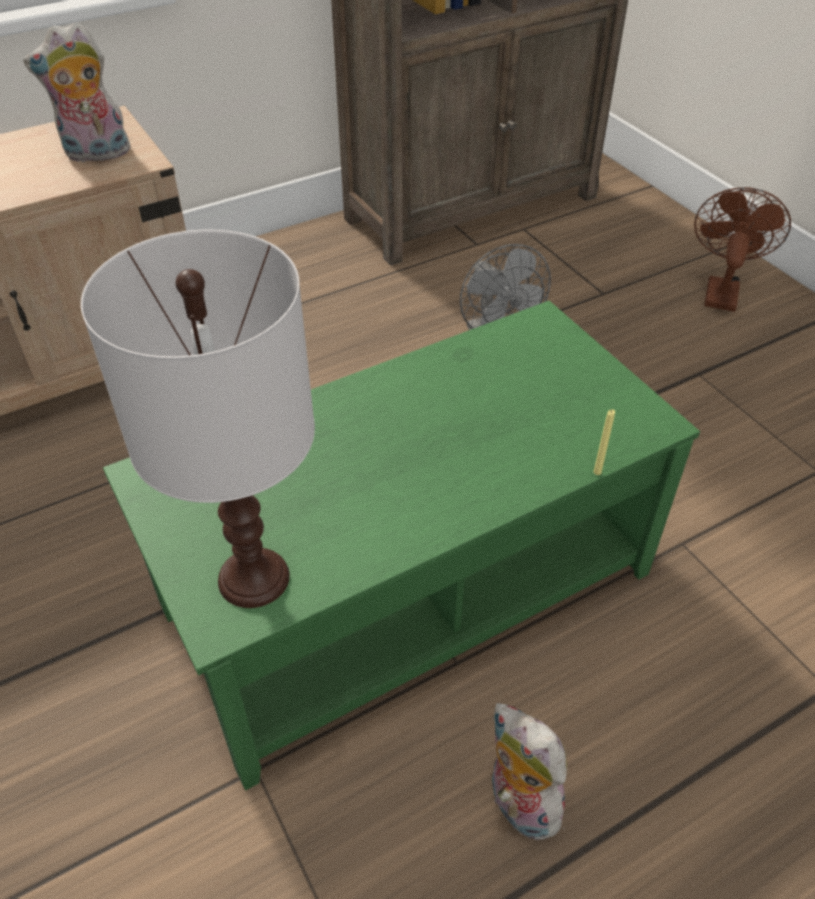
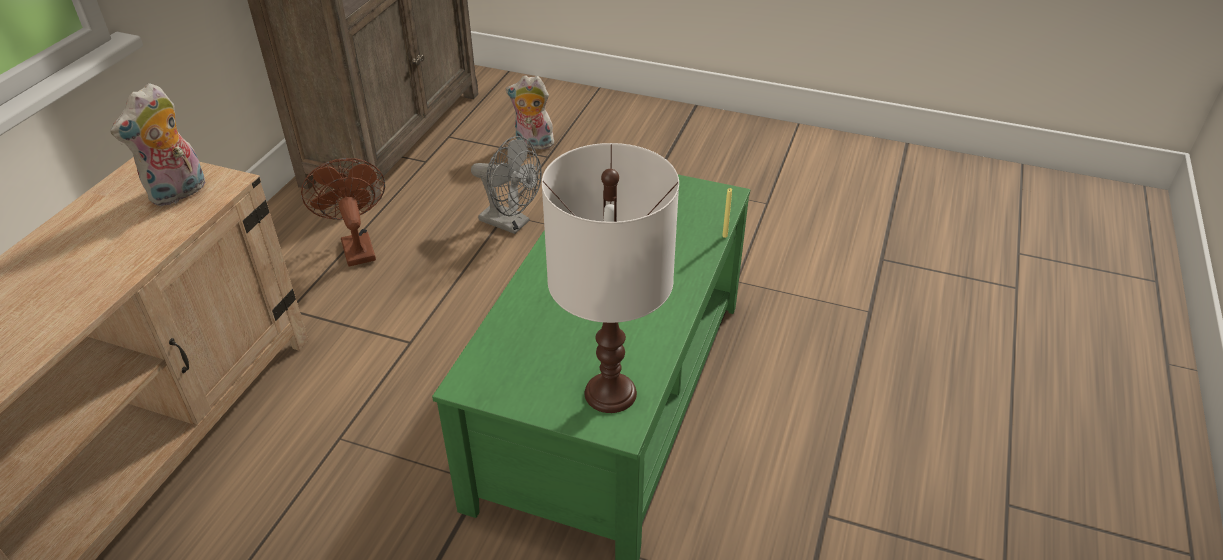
camera: 40 degrees left, 5 degrees down
(518, 804) = (786, 465): plush toy -> plush toy (532, 144)
(721, 290) = (618, 122): brown fan -> brown fan (356, 246)

